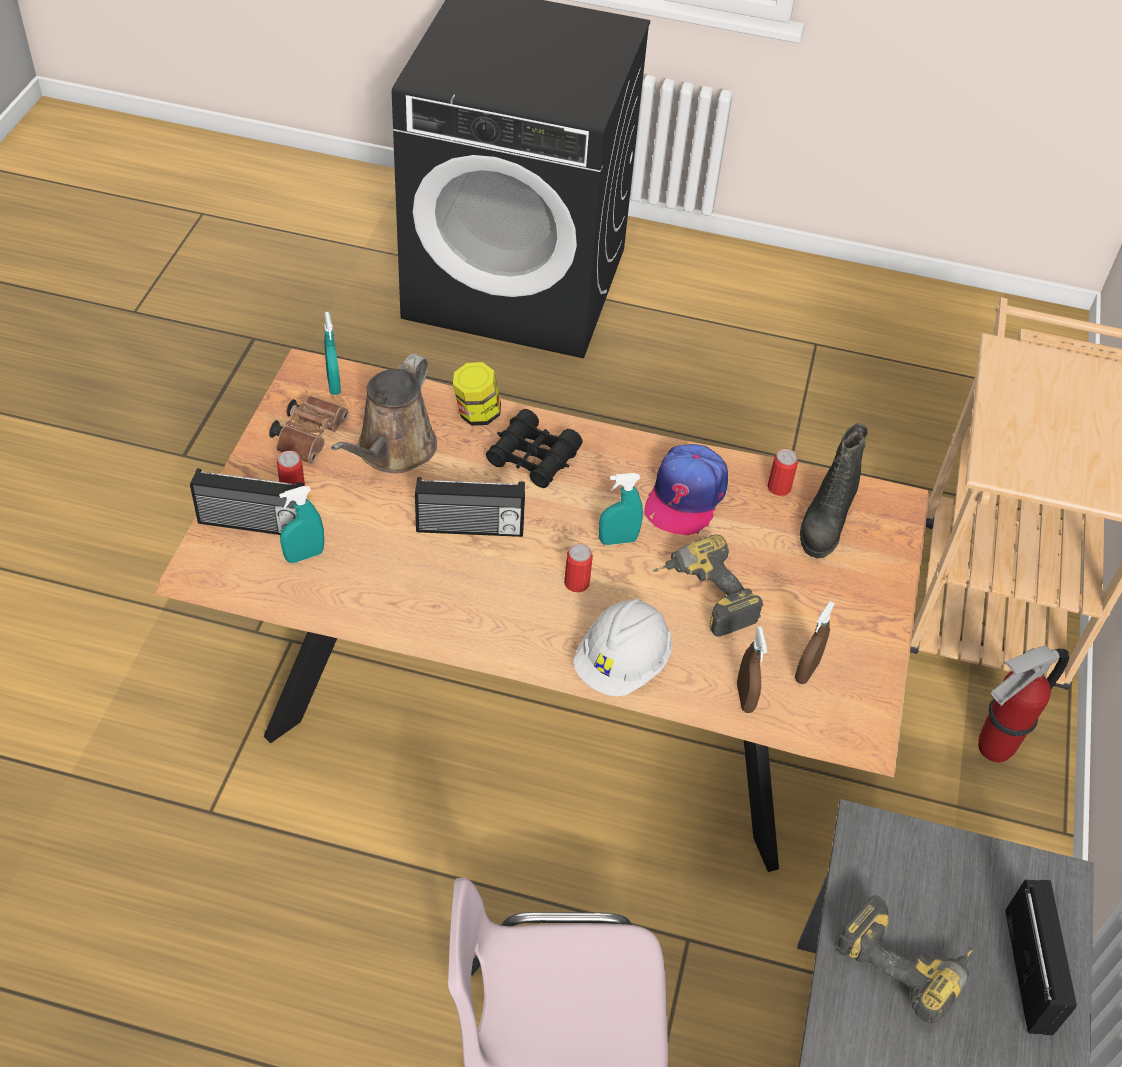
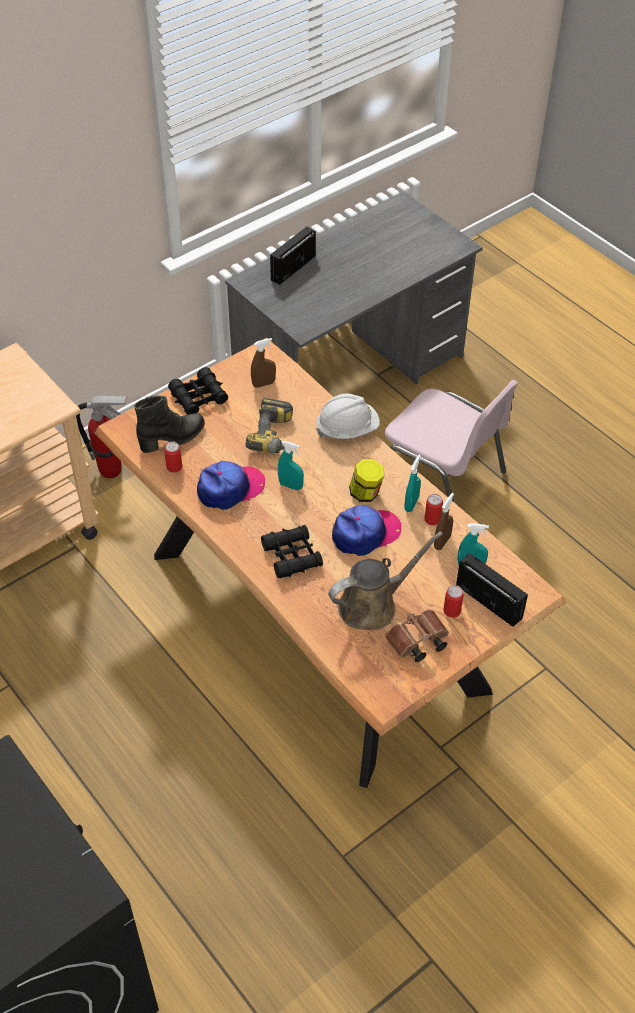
camera: 140 degrees left, 0 degrees up
(334, 384) = (375, 675): turquoise spray bottle -> turquoise spray bottle (411, 504)
(469, 528) = (365, 533): radio -> cap
(476, 414) = (300, 603): jar -> jar (365, 493)
(576, 583) = (333, 476): can -> can (432, 519)
(745, 697) = (304, 388): brown spray bottle -> brown spray bottle (442, 542)
(863, 598) = (199, 397): none -> black binoculars
(906, 960) = (334, 291): power drill -> none

